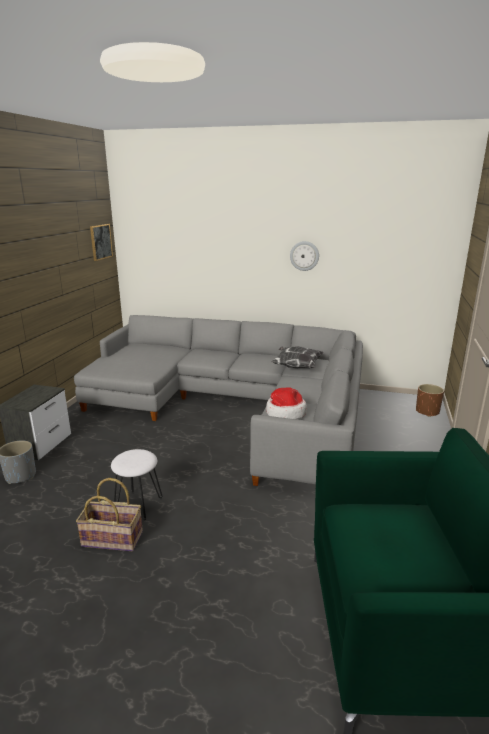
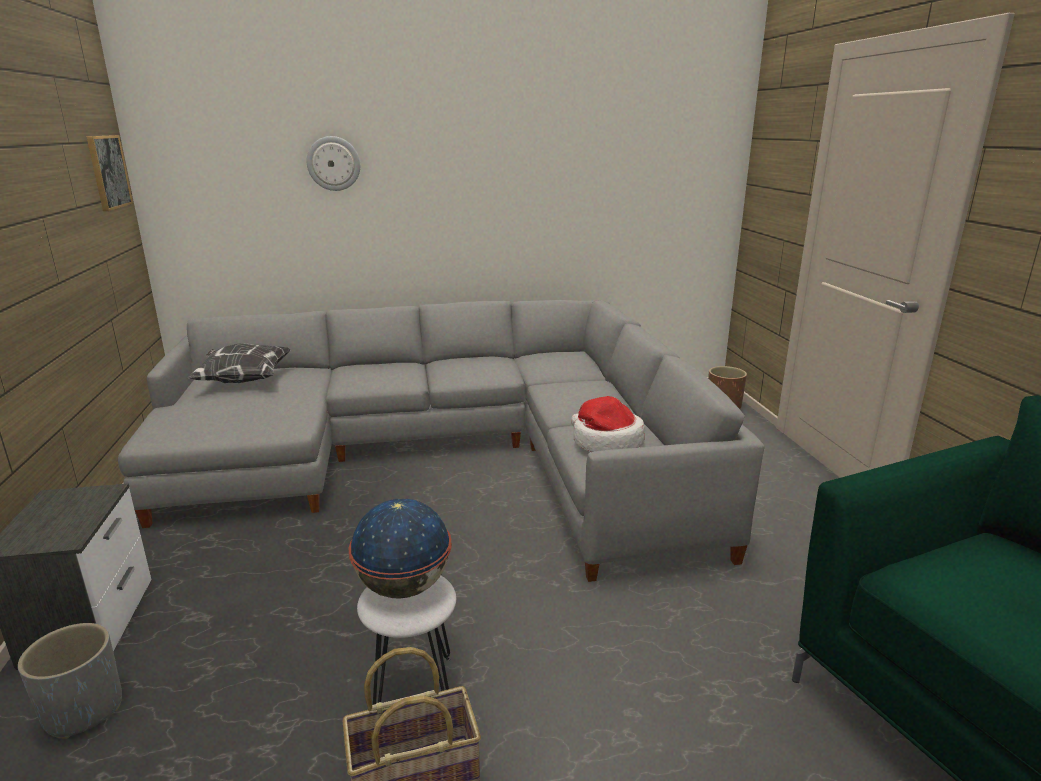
camera: 25 degrees left, 0 degrees up
(134, 456) = (403, 588): none -> globe
(296, 367) = (542, 368): pillow -> pillow (243, 380)
(304, 256) = (513, 183): wall clock -> wall clock (333, 163)

